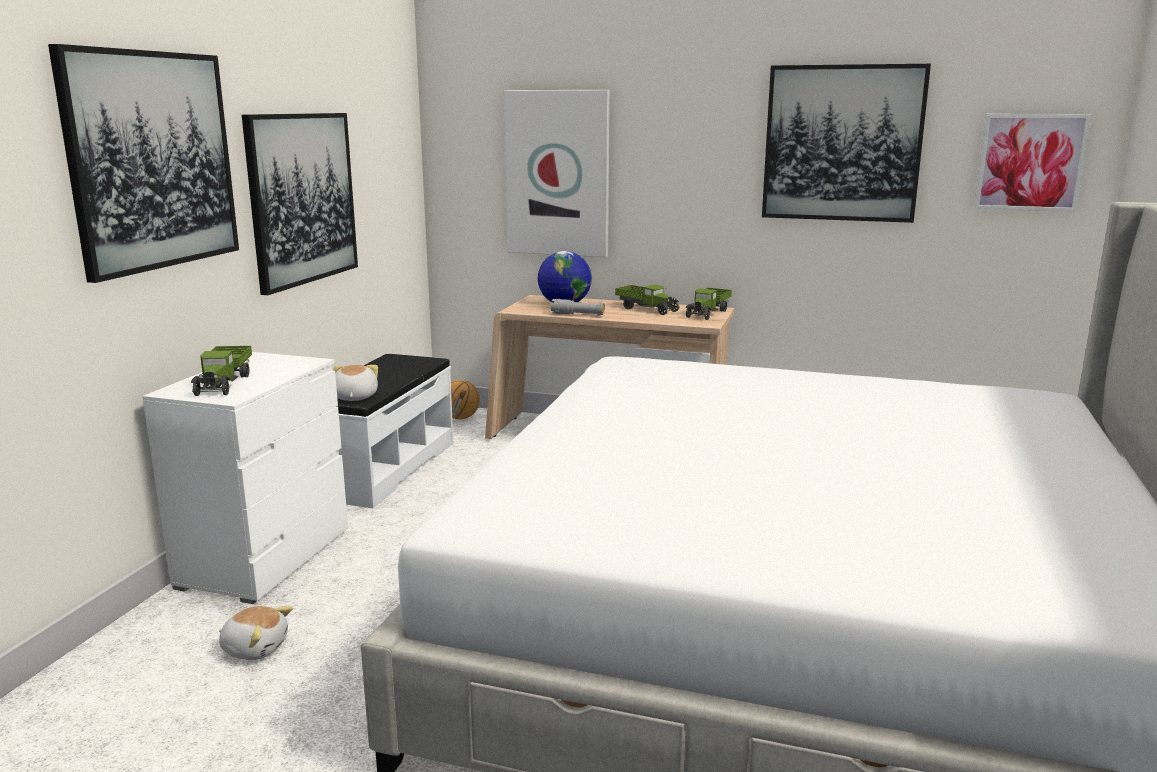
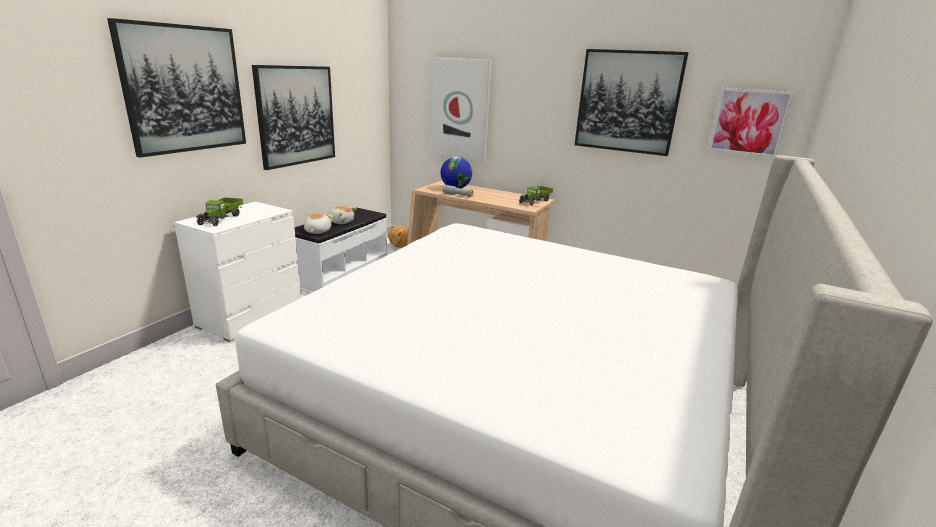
camera: 10 degrees right, 5 degrees up
(255, 648) = (215, 367): plush toy -> plush toy (341, 222)
(647, 309) = (501, 195): toy truck -> none

